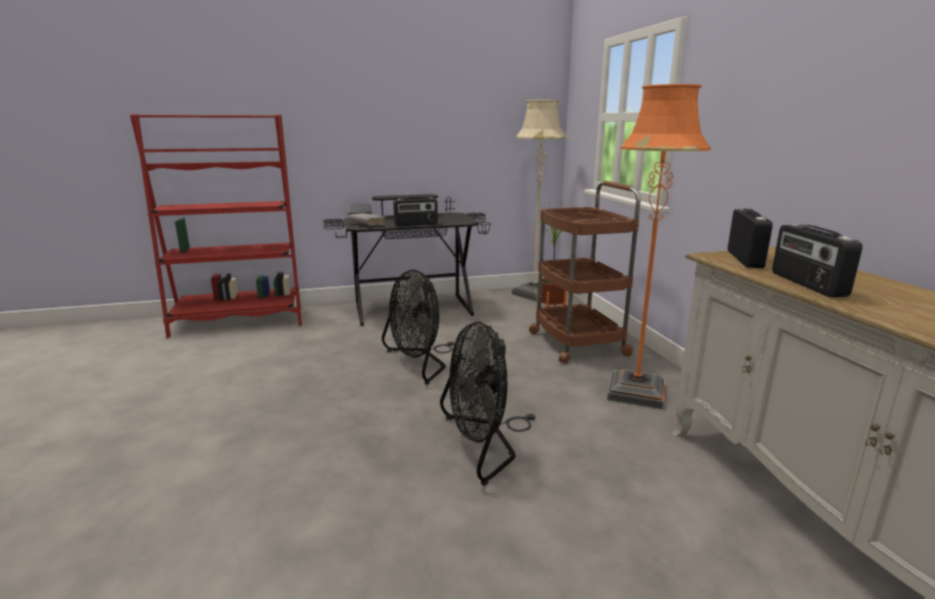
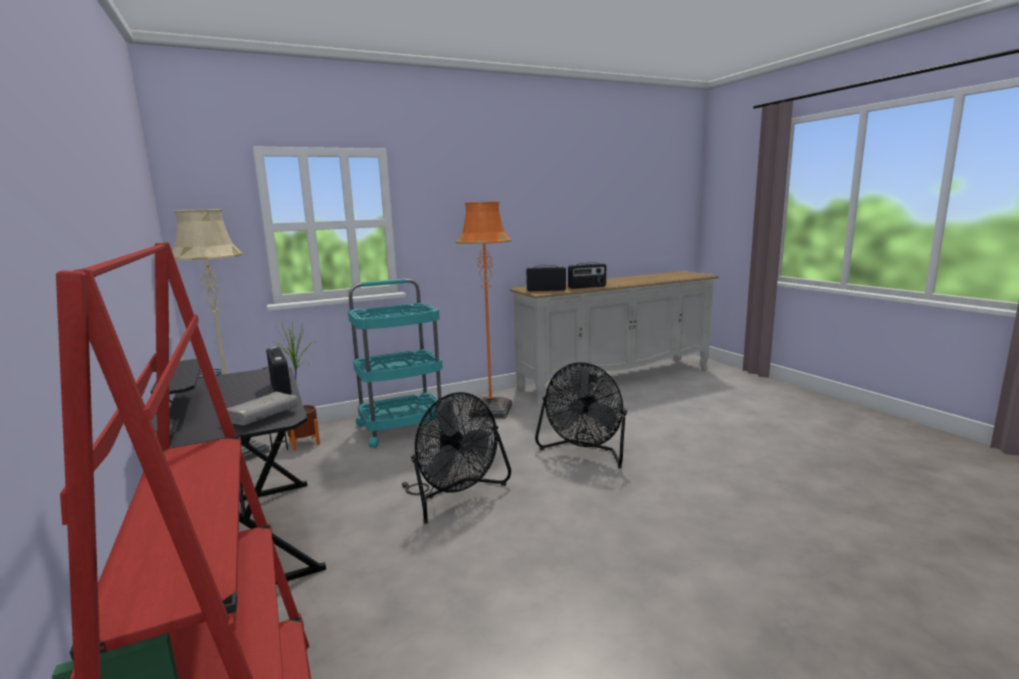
camera: 100 degrees left, 5 degrees down
(485, 441) = (583, 450): black fan -> black fan turned 60 degrees clockwise
(577, 343) = (402, 429): brown cart -> turquoise cart

